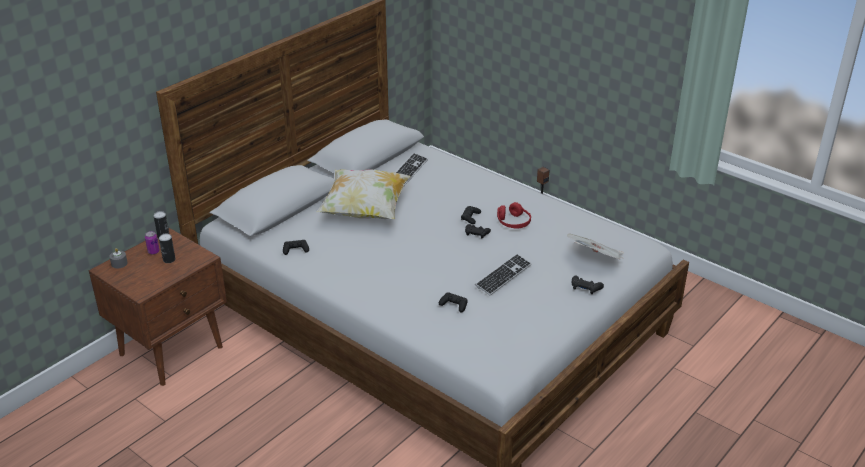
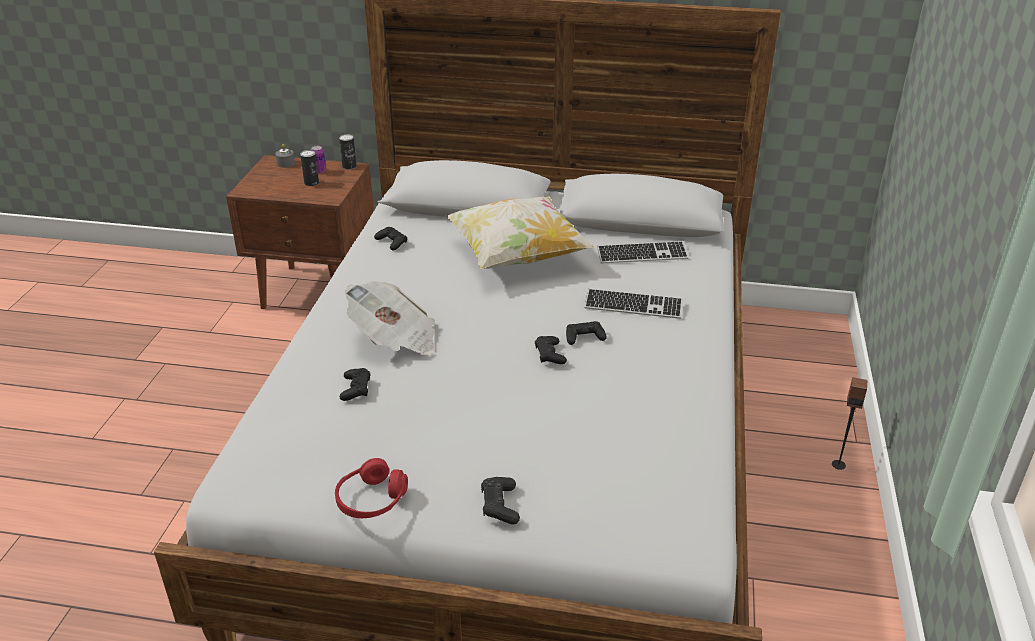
camera: 60 degrees right, 0 degrees up
(503, 276) = (460, 410): keyboard -> keyboard (633, 306)
(513, 222) = (612, 378): red headphones -> red headphones (371, 500)
(596, 259) = (592, 494): newspaper -> newspaper (395, 339)

